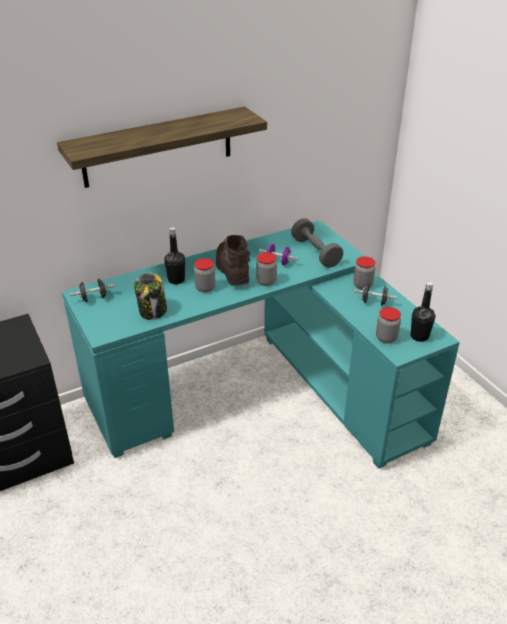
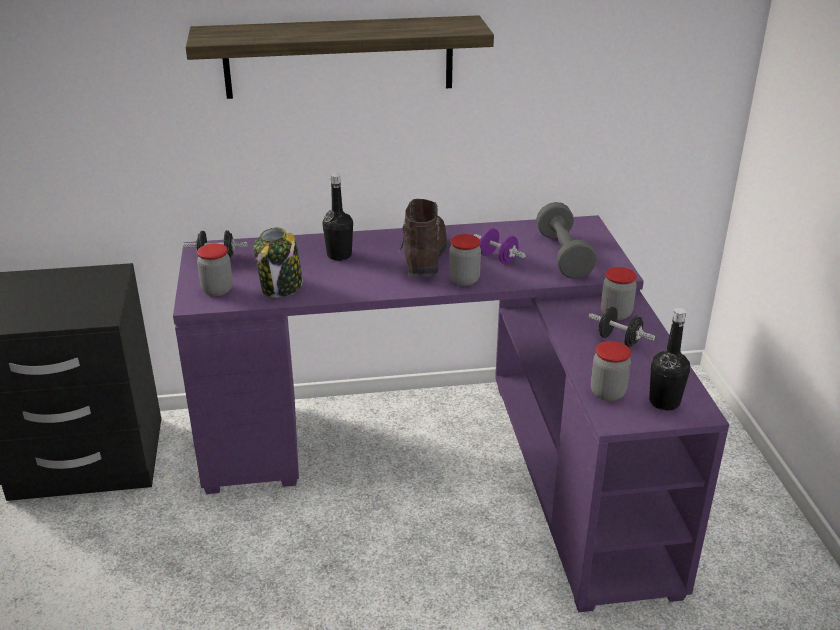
camera: 20 degrees right, 5 degrees down
(205, 288) = (372, 272): jar -> jar (217, 290)
(262, 391) = (454, 457): turquoise desk -> purple desk

